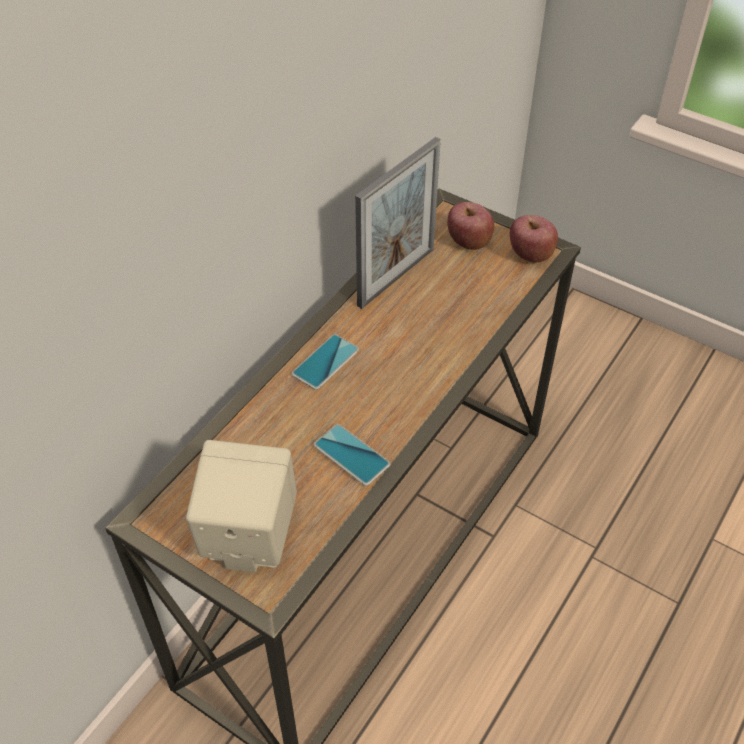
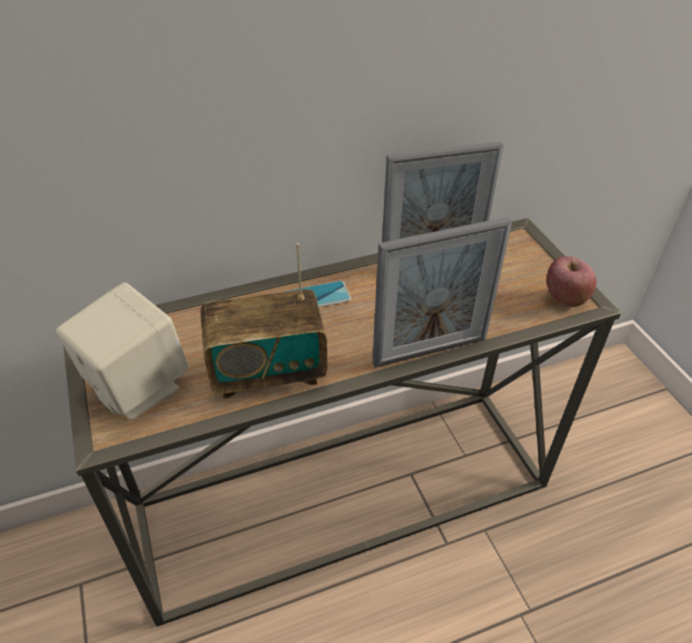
camera: 35 degrees right, 5 degrees down
(351, 455) = (267, 371): phone -> radio
(467, 360) = (430, 351): none -> picture frame
(468, 242) = (517, 265): apple -> none

